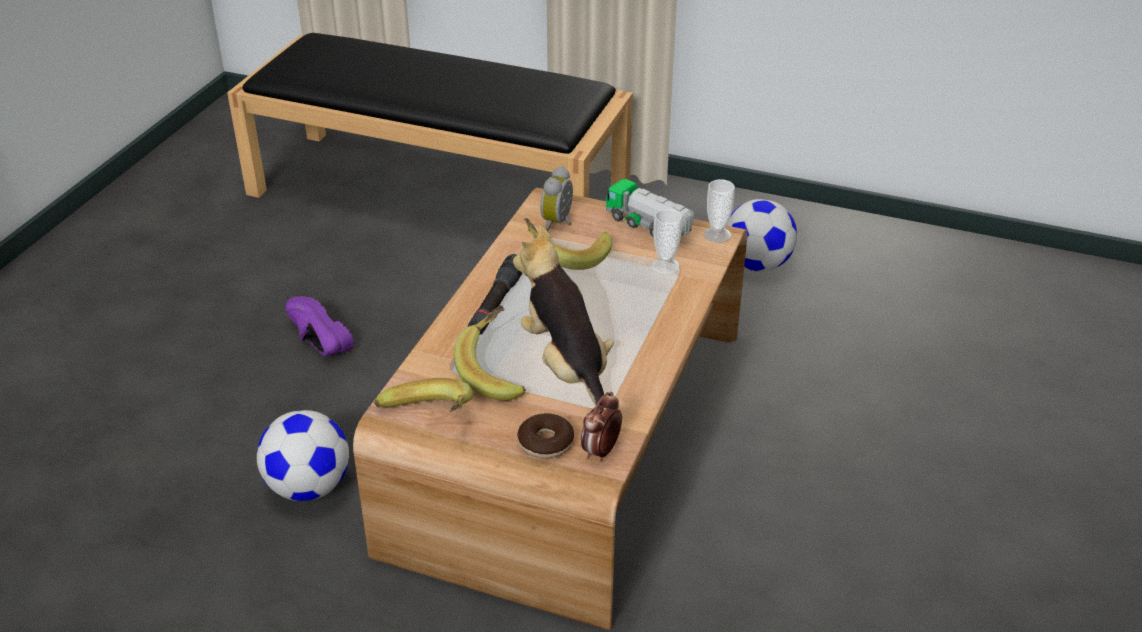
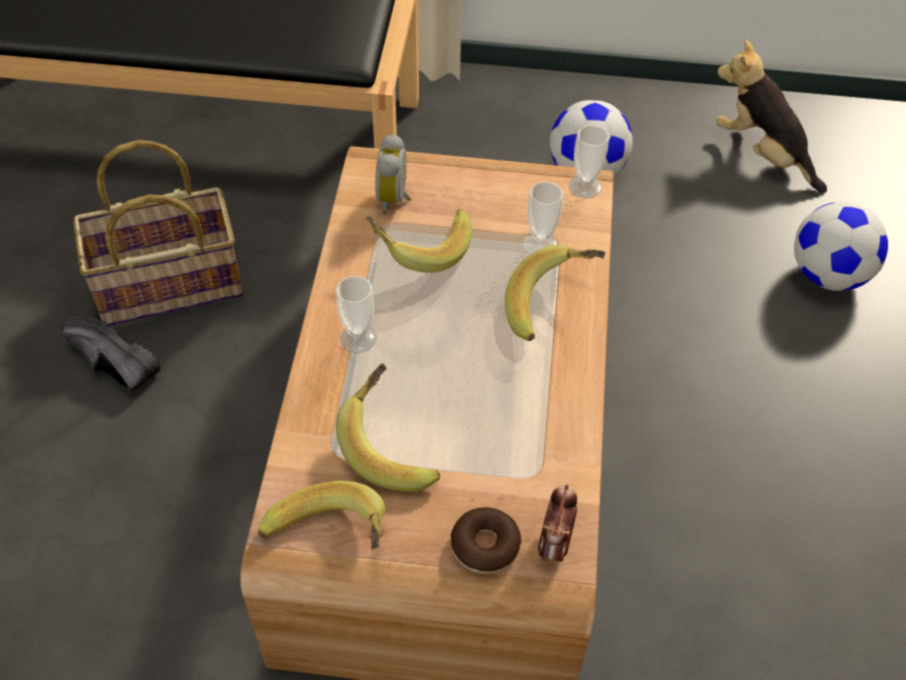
camera: 15 degrees left, 15 degrees up
(308, 487) = (163, 582): football -> football (827, 275)
(314, 341) = (109, 368): purple shoe -> black shoe
(379, 295) = (169, 287): none -> basket
(496, 303) = (358, 338): black flashlight -> cup
(567, 368) = (474, 422): plush toy -> plush toy (762, 154)
(649, 226) = (503, 187): toy truck -> none
(659, 305) = (552, 306): none -> banana

